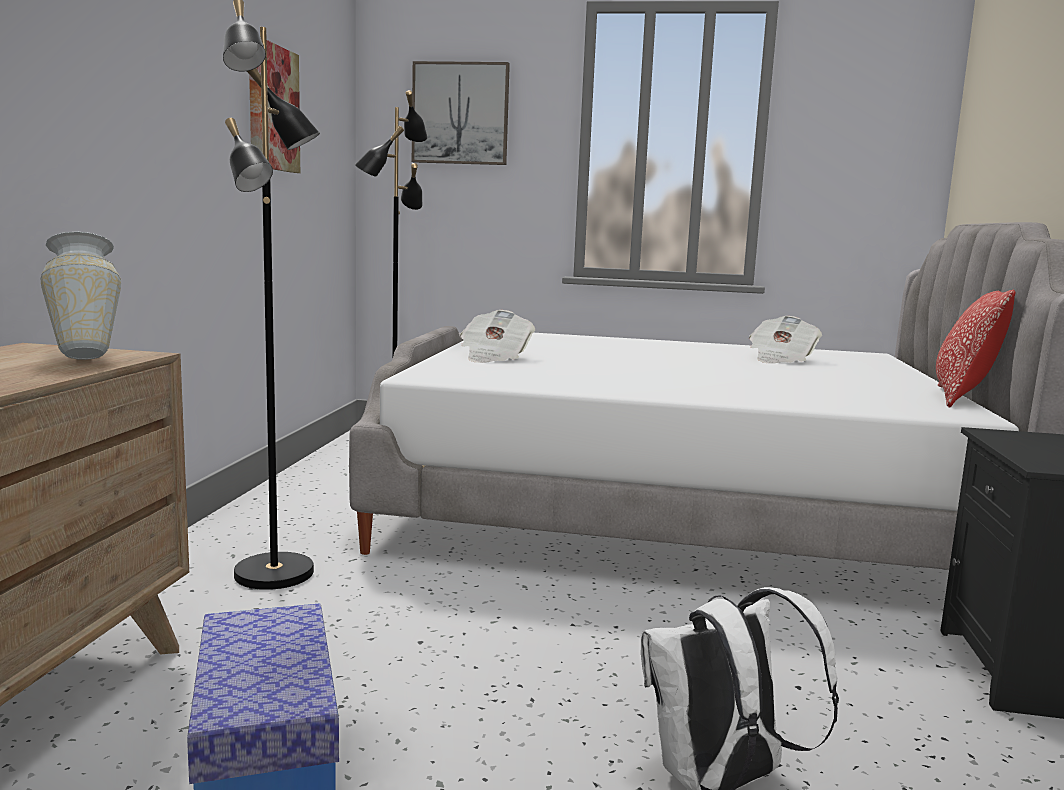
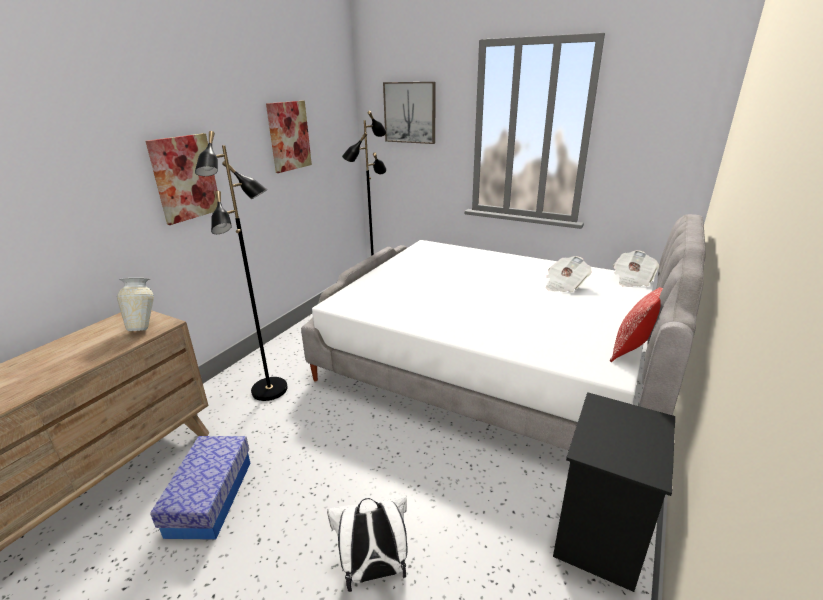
camera: 20 degrees right, 15 degrees up
(126, 111) = (185, 178): none -> picture
(494, 357) = (392, 279): newspaper -> newspaper (632, 280)

